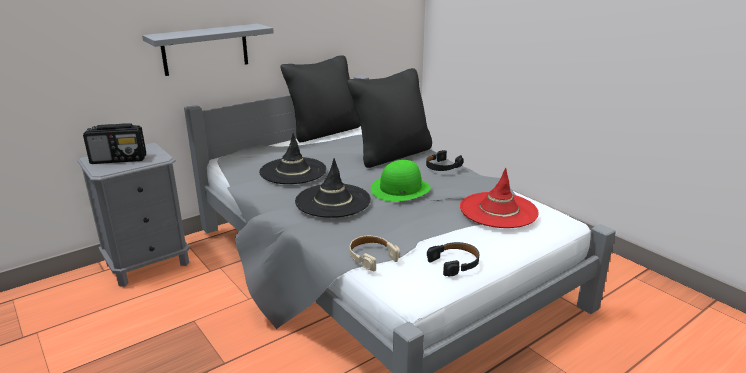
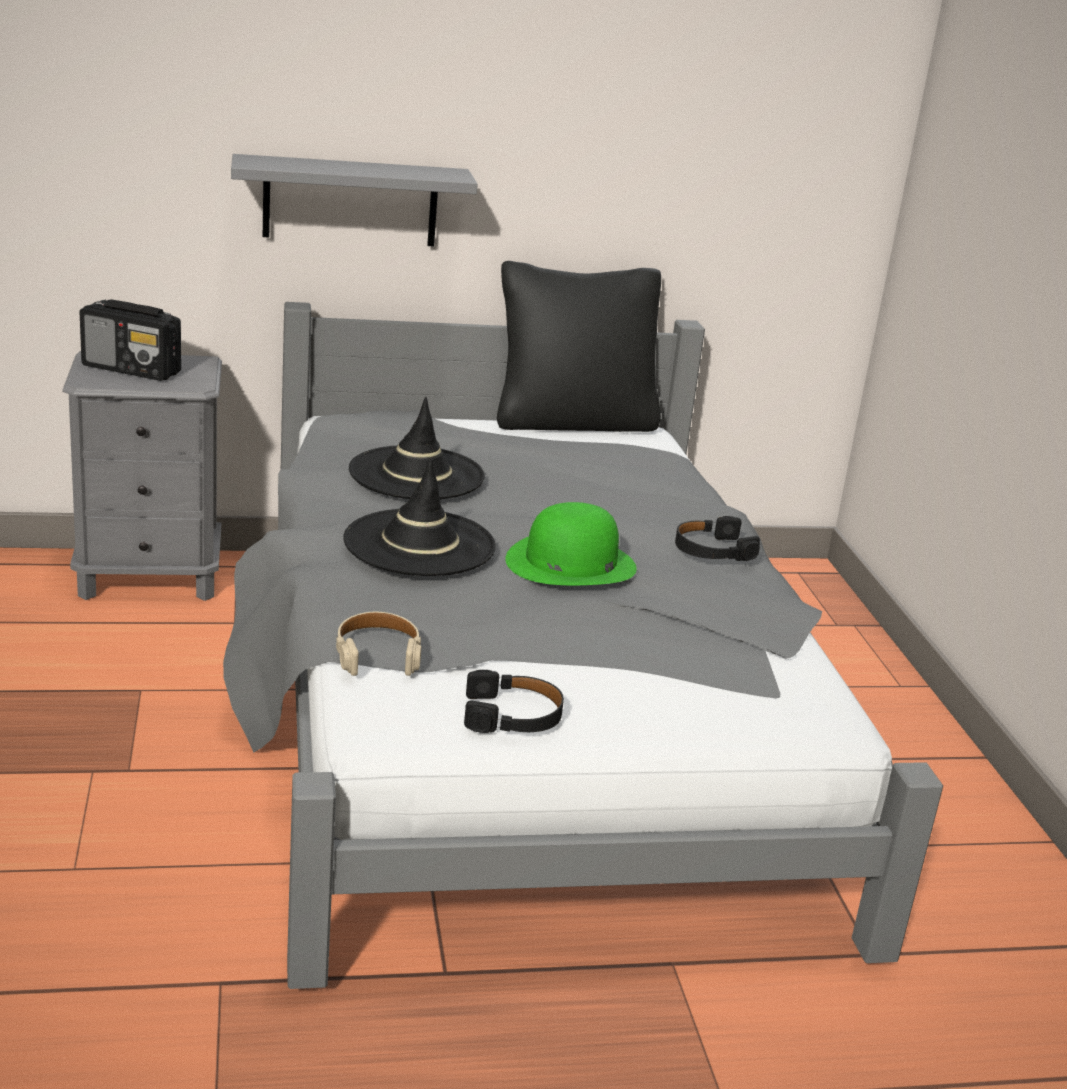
camera: 25 degrees right, 0 degrees up
(391, 154) = (643, 499): black pillow -> none
(498, 210) = (714, 660): red hat -> none

